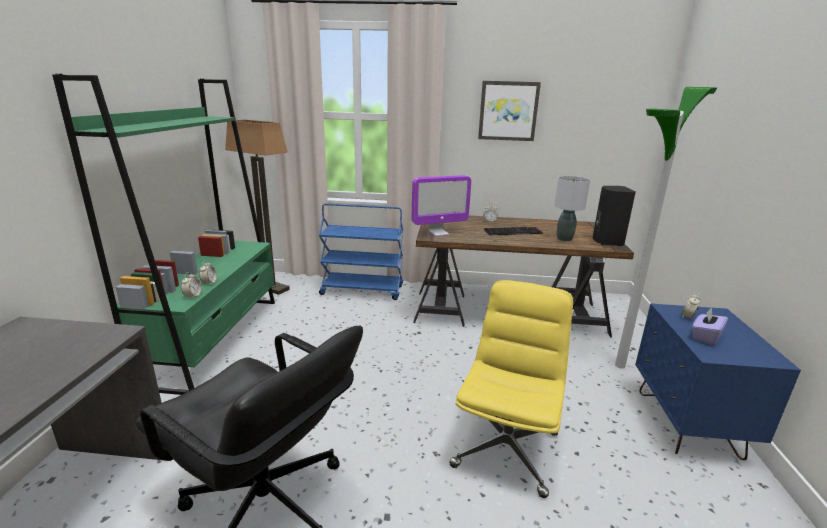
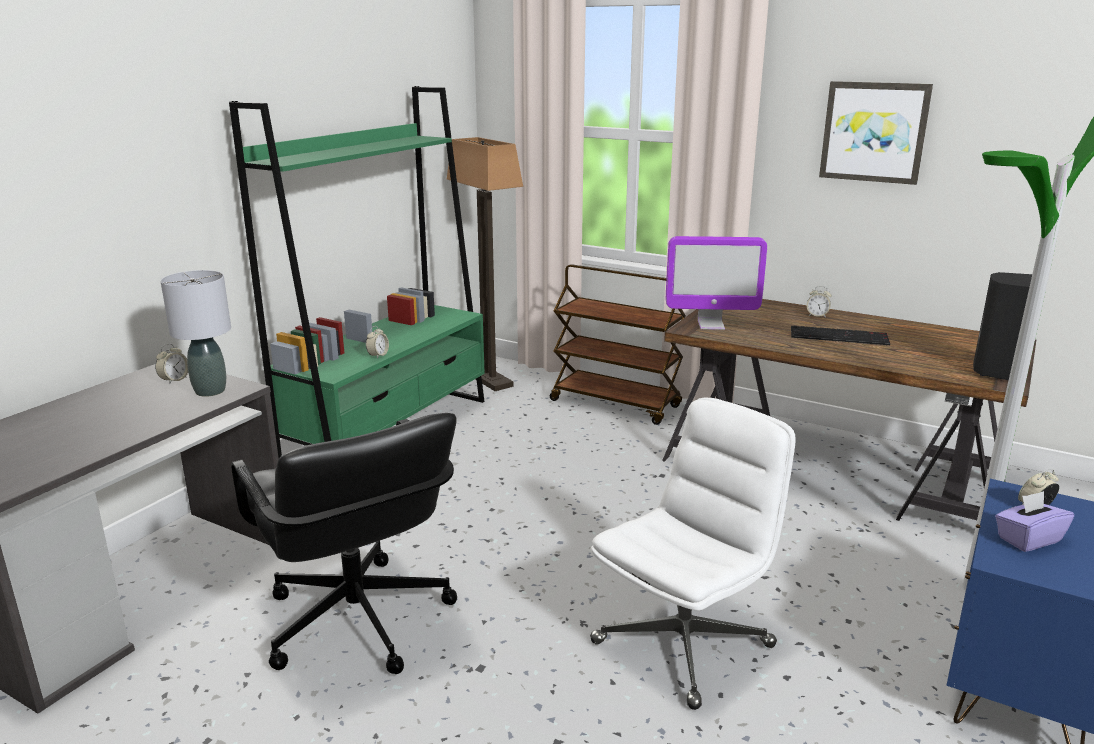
camera: 25 degrees right, 0 degrees up
(193, 296) = (352, 367): alarm clock -> alarm clock (174, 380)
(363, 290) = (616, 403): blue cart -> brown cart
(505, 448) = (683, 643): yellow office chair -> white office chair
(564, 239) = (920, 358): grey table lamp -> grey table lamp (210, 391)

